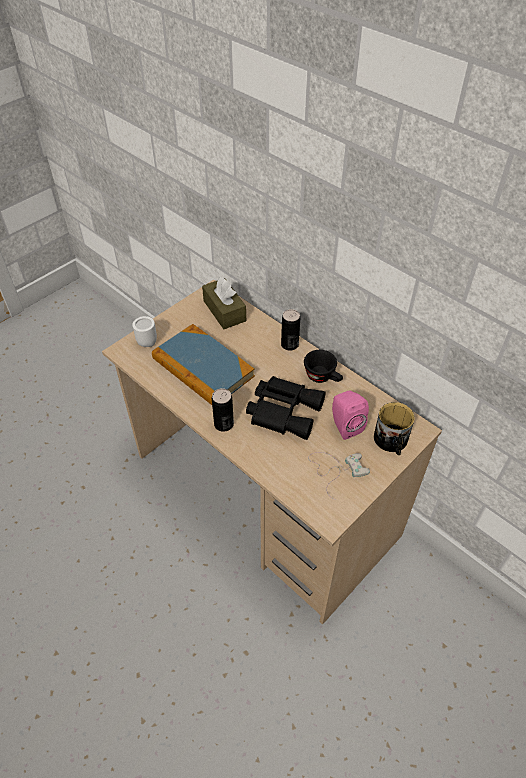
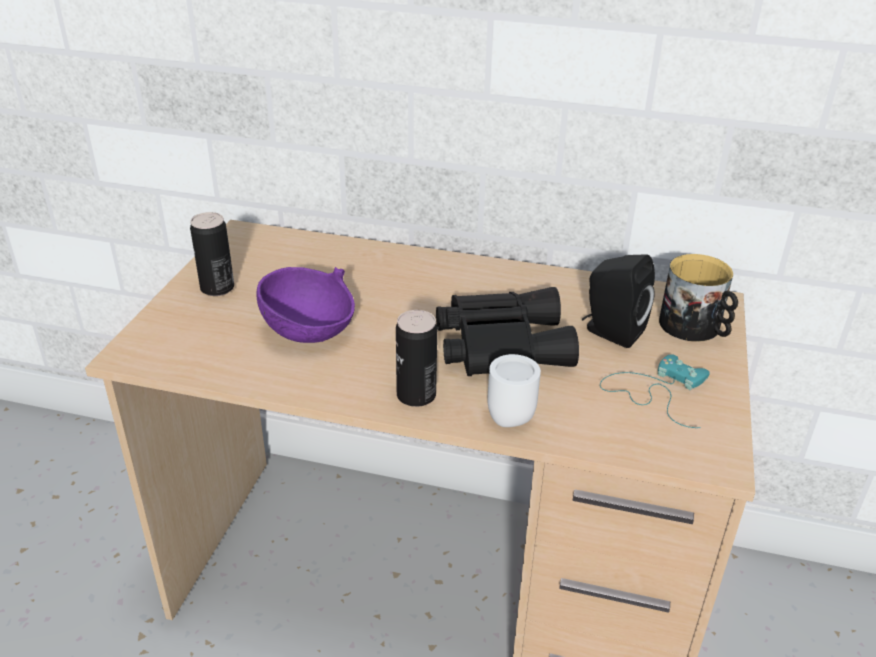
camera: 30 degrees left, 15 degrees down
(148, 341) = (172, 325): white mug -> white mug (507, 414)
(203, 368) = (309, 332): book -> purple bowl
(224, 311) = (284, 251): brown tissue box -> none
(289, 344) = (430, 262): can -> can (217, 288)
(323, 377) = (519, 285): black cup -> none
(336, 469) = (655, 390): white game controller -> turquoise game controller
(344, 426) = (610, 332): pink speaker -> black speaker

